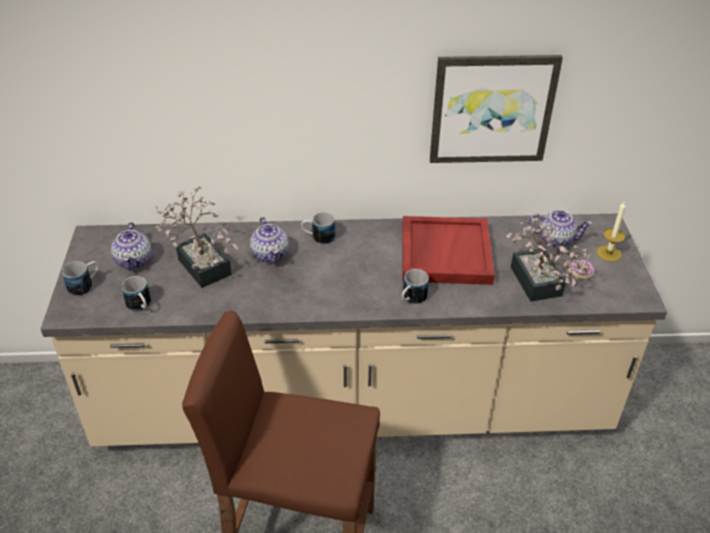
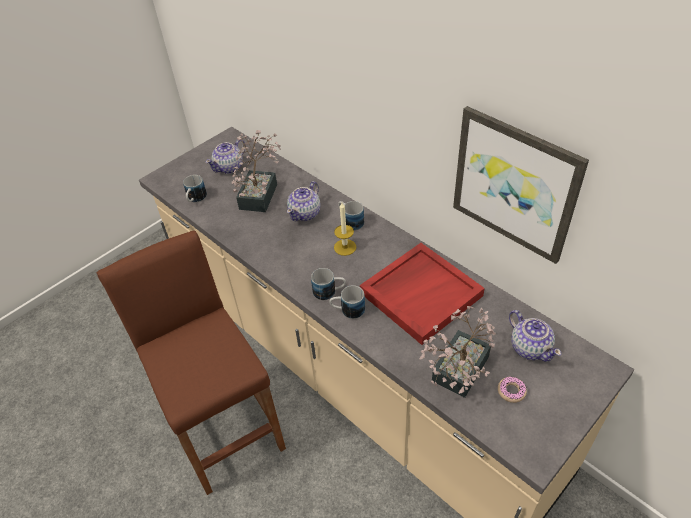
camera: 50 degrees right, 5 degrees up
(85, 285) = (188, 167): mug -> mug (329, 292)
(609, 253) = (564, 395): candle -> candle (345, 247)

